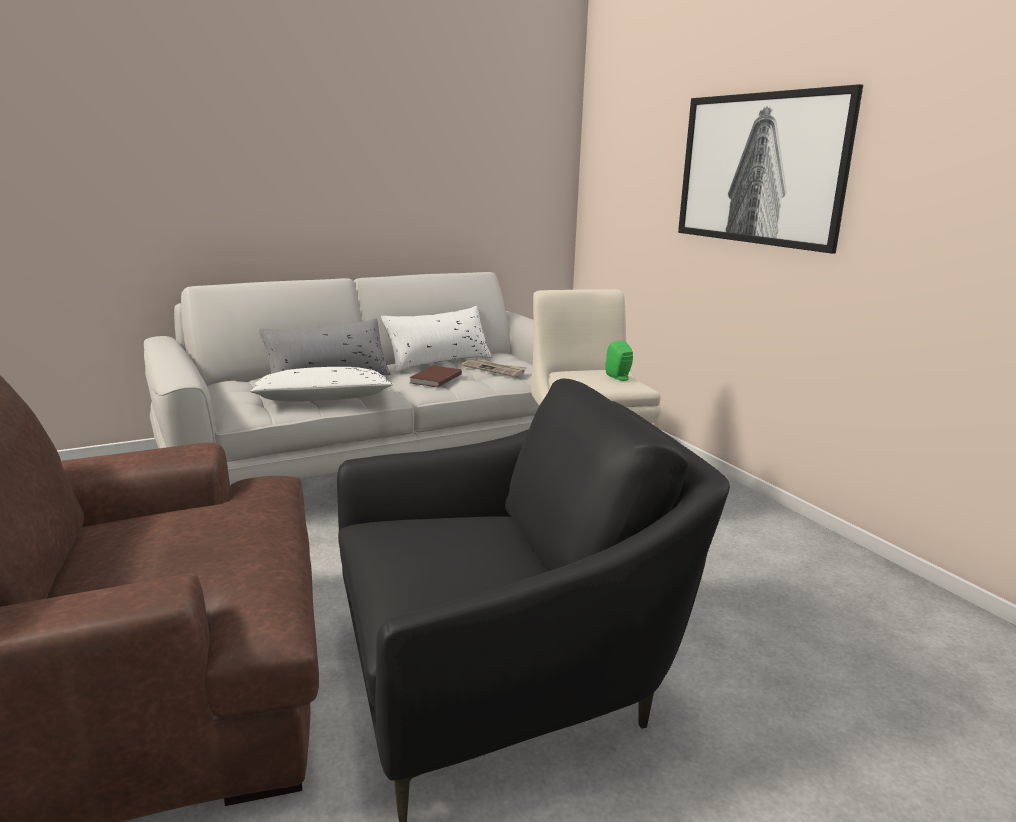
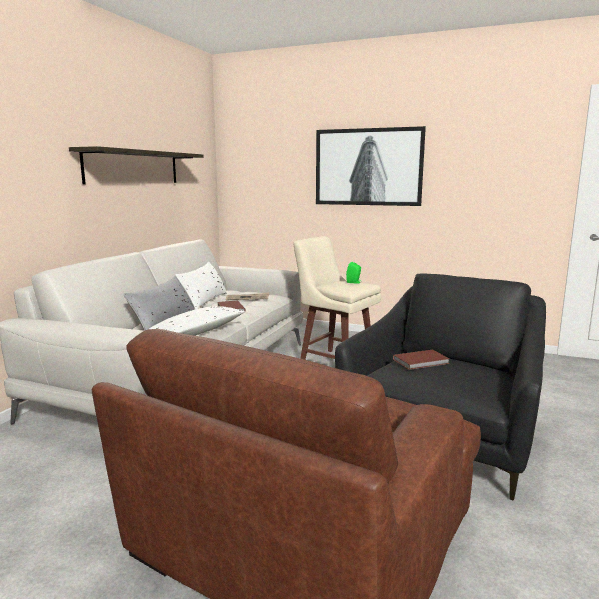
camera: 40 degrees left, 5 degrees down
(391, 161) = (133, 167): none -> shelf
(459, 531) = (422, 361): none -> brown book

